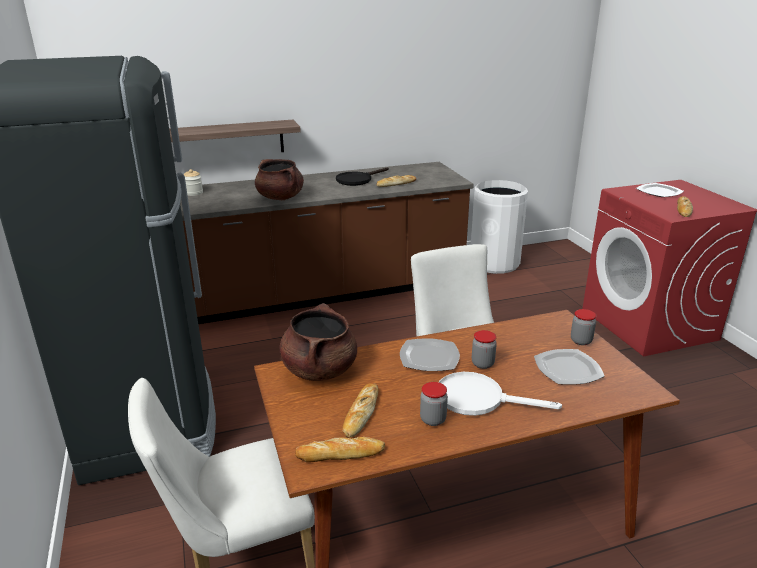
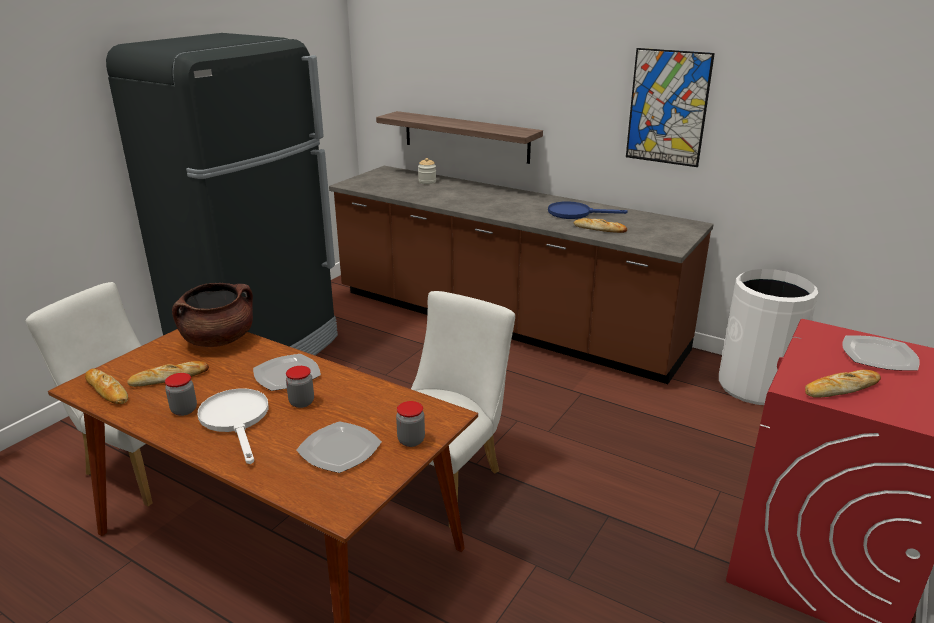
camera: 50 degrees right, 0 degrees up
(280, 198) = (472, 206): brown cooking pot -> none
(357, 180) = (575, 213): black frying pan -> blue frying pan
(396, 81) = (667, 107): none -> picture

